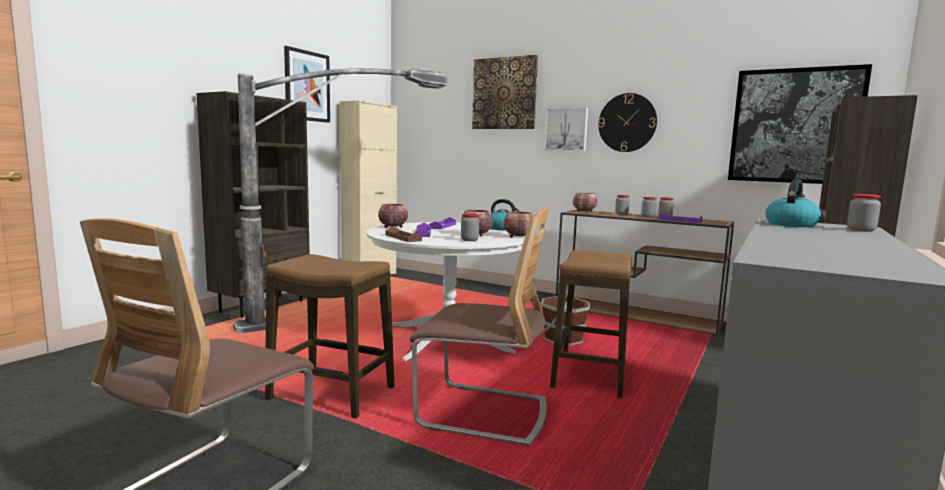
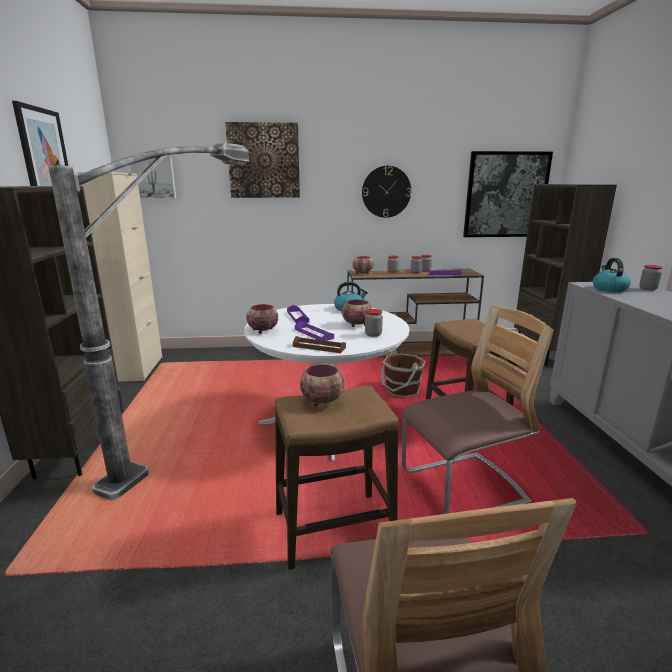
camera: 35 degrees left, 10 degrees up
(519, 237) = (391, 319): bowl -> bowl (323, 401)
(566, 129) = (331, 198): picture -> picture (153, 178)

